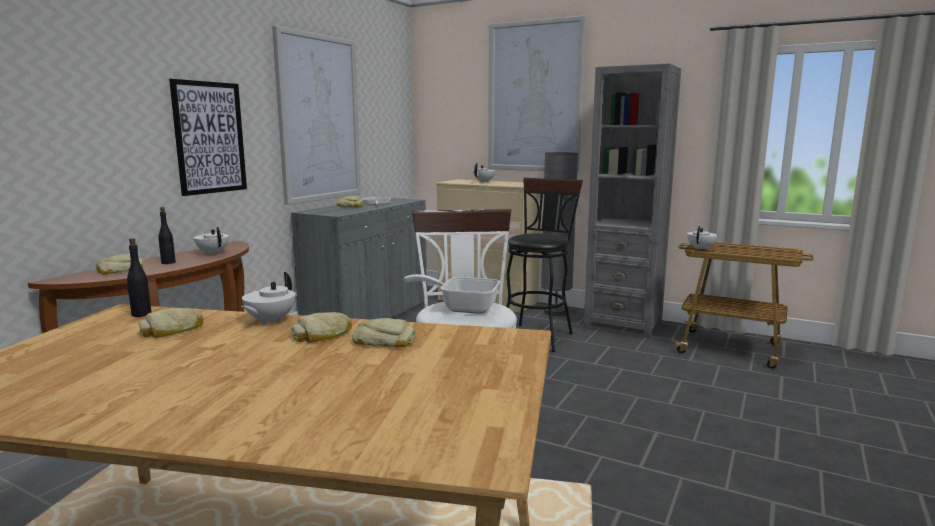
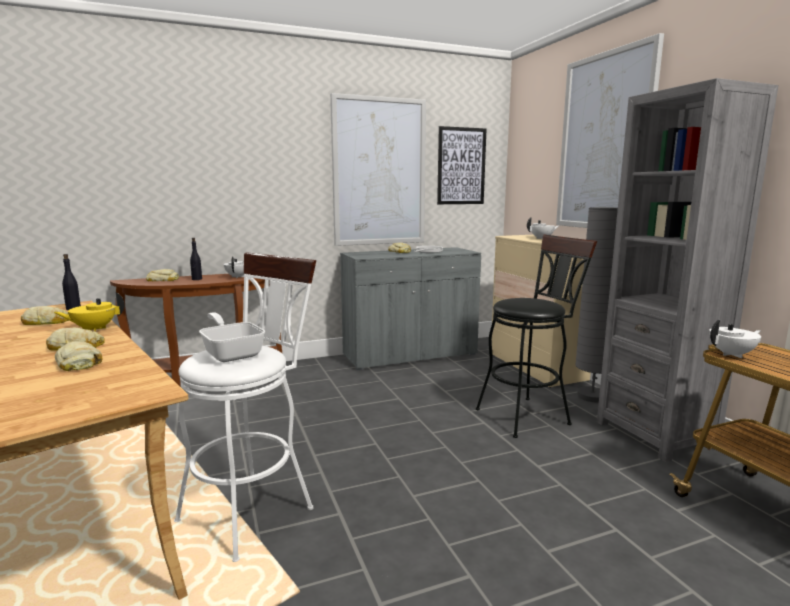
camera: 40 degrees right, 0 degrees up
(209, 138) = (261, 187): picture -> picture (461, 166)
(269, 321) = (94, 329): white teapot -> yellow teapot

